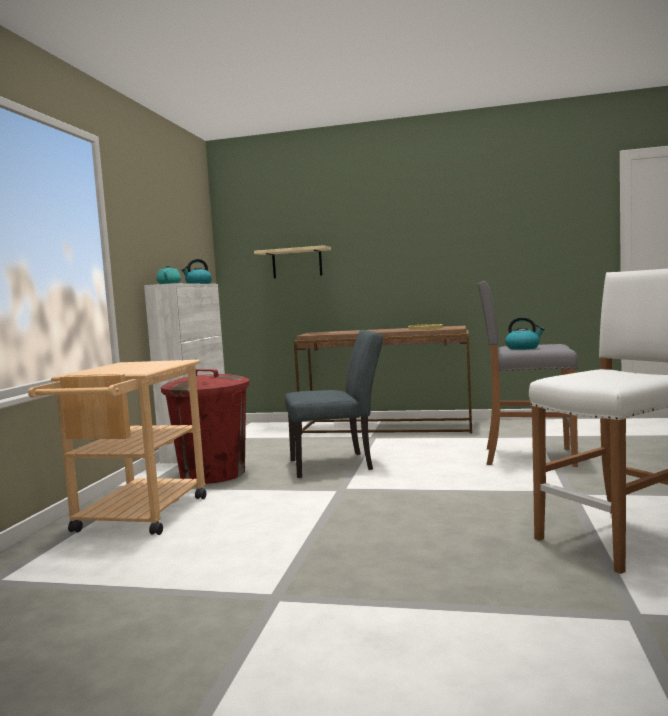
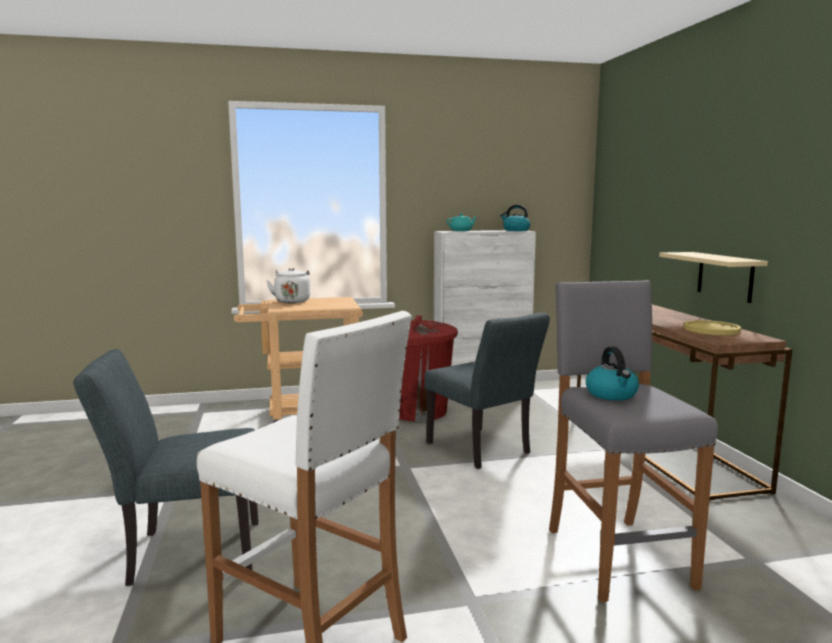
camera: 65 degrees right, 5 degrees up
(95, 371) = (292, 301): none -> white kettle
(297, 263) = (644, 211): beige shelf -> beige shelf (725, 276)
(457, 587) = (184, 553): none -> grey chair

